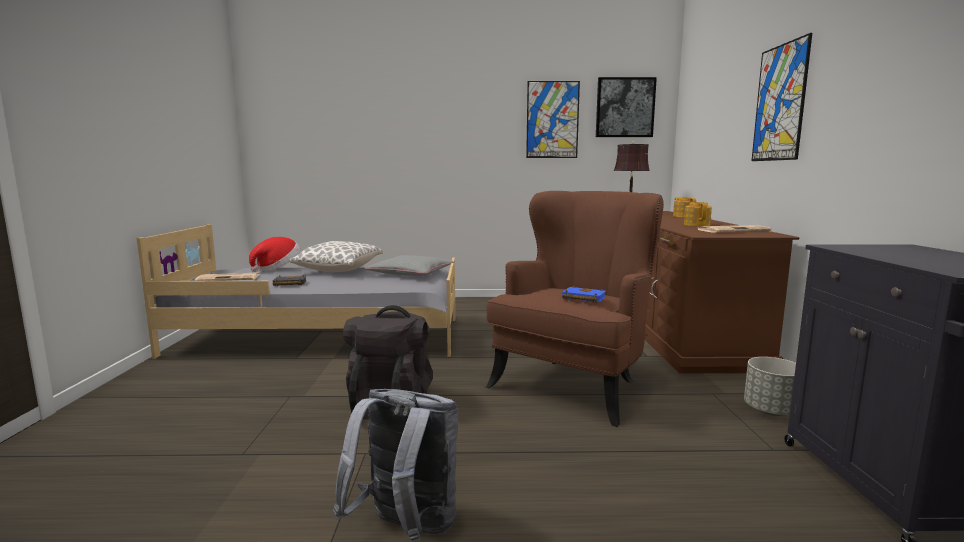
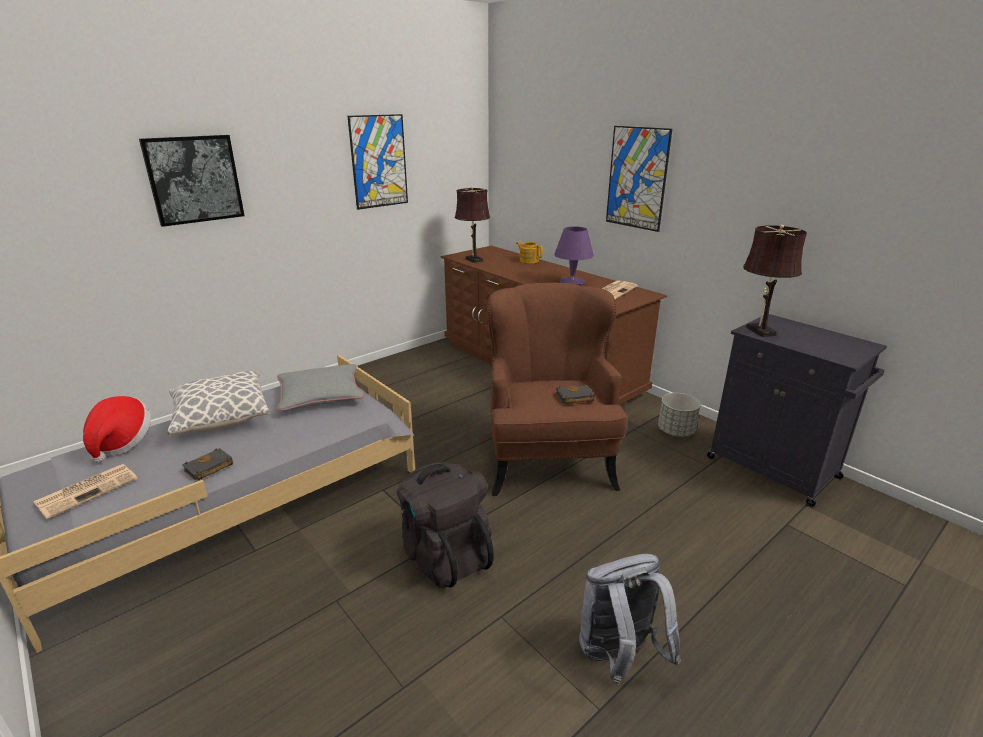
camera: 40 degrees left, 15 degrees up
(582, 298) = (574, 398): blue book -> black book
(625, 107) = (446, 142): picture -> picture (194, 179)
(697, 225) = (572, 282): teapot -> purple table lamp
(855, 247) = (759, 330): none -> brown table lamp

